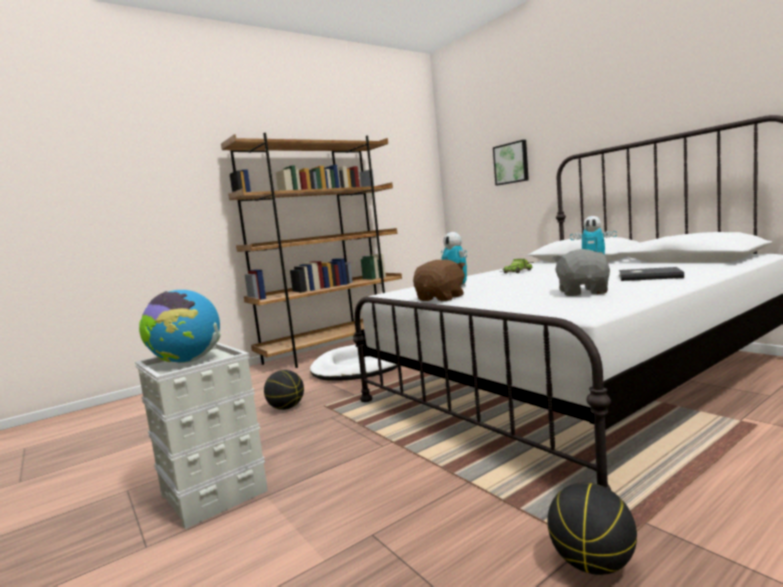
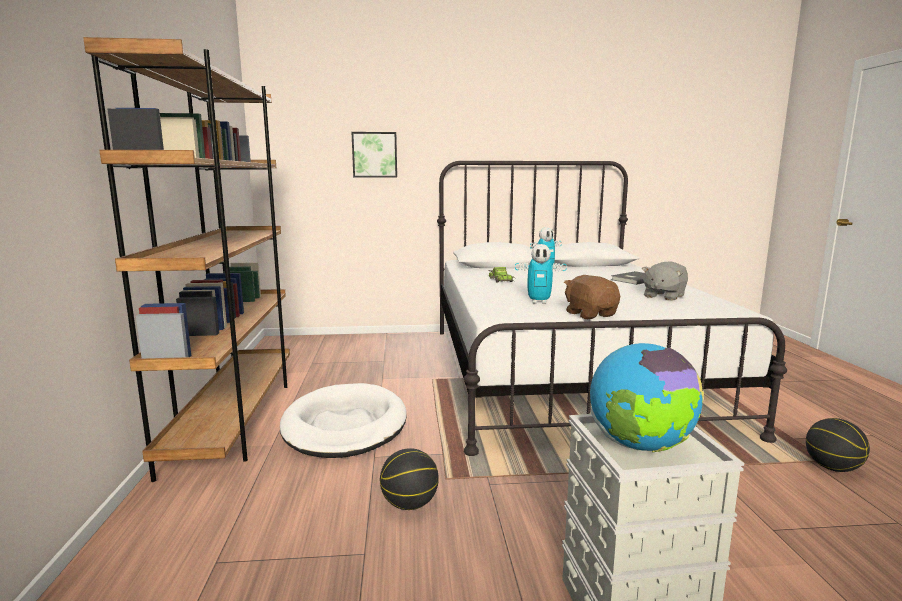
camera: 60 degrees left, 5 degrees up
(583, 292) = (663, 296): grey plush toy -> grey plush toy turned 90 degrees counterclockwise

